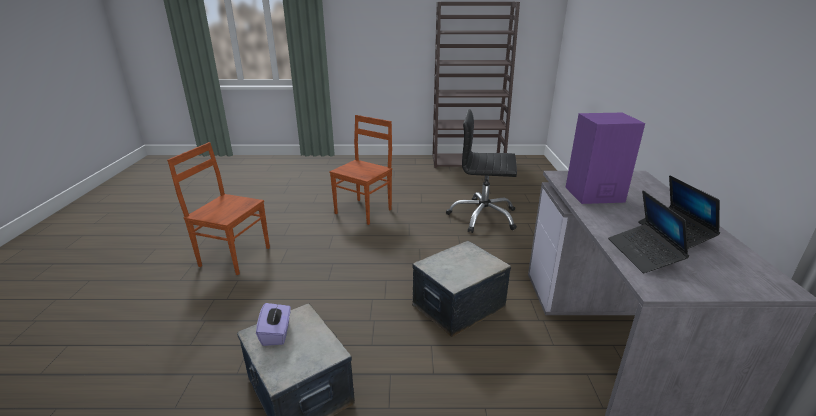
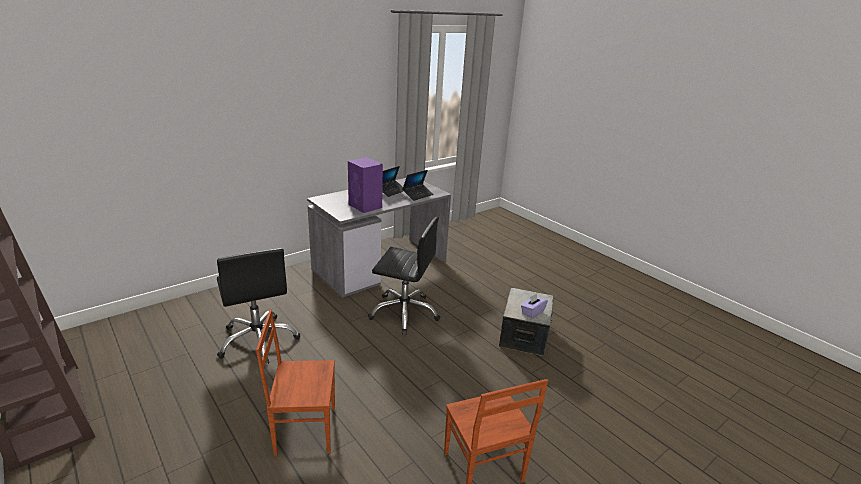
camera: 130 degrees left, 0 degrees up
(458, 306) = (404, 312): storage box -> black office chair

